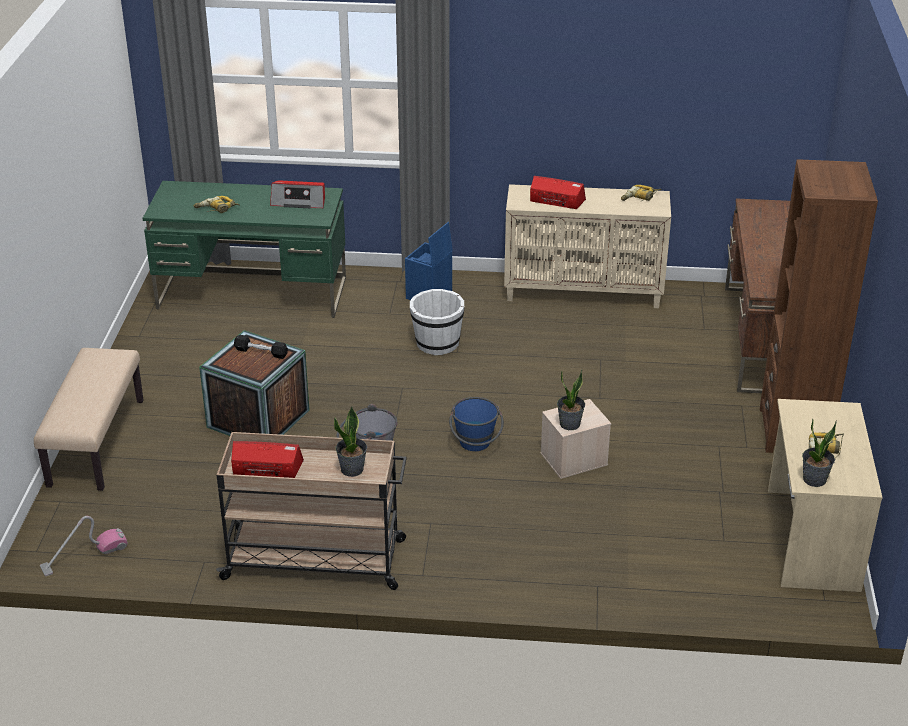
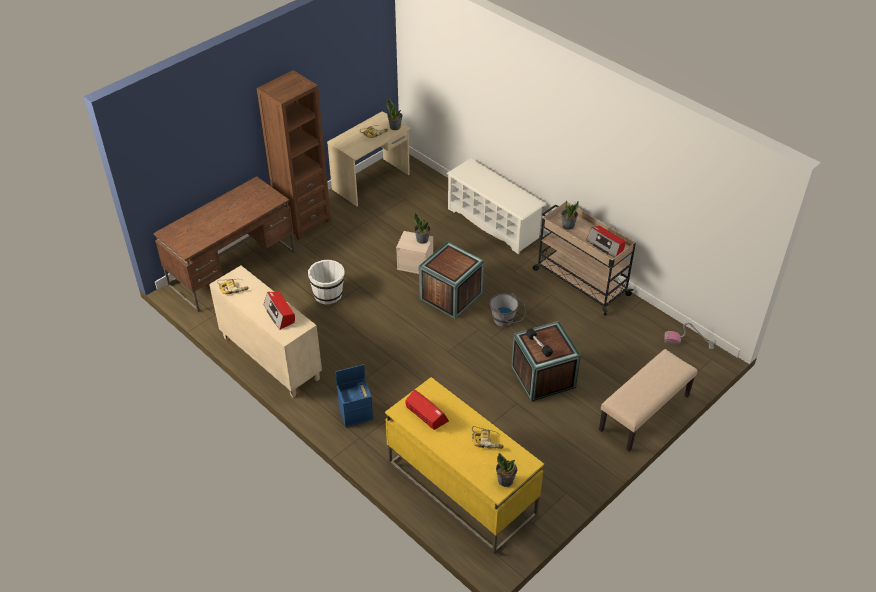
camera: 140 degrees left, 10 degrees up
(170, 194) = (505, 480): none -> potted plant
(253, 293) = (461, 488): green desk -> yellow desk
(437, 344) = (396, 371): white bucket -> white bucket (328, 294)
(475, 446) = (451, 296): blue bucket -> crate
(544, 579) = (493, 223): none -> white shoe rack

